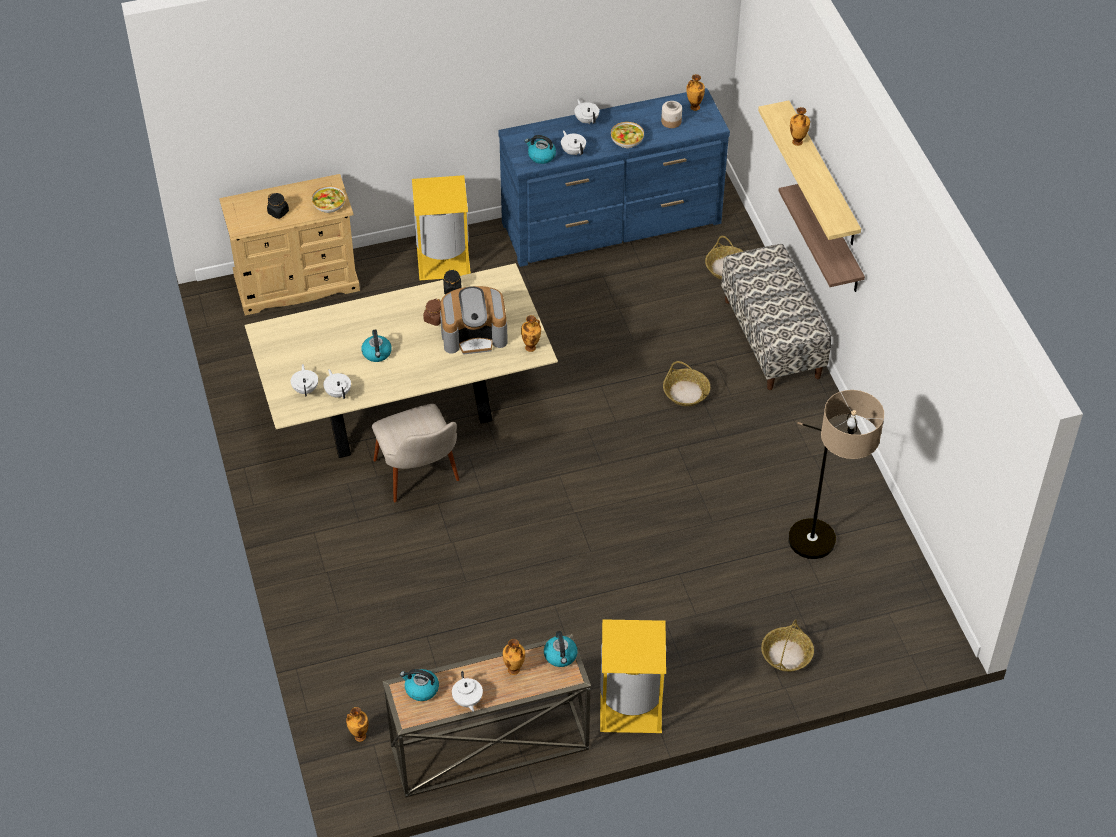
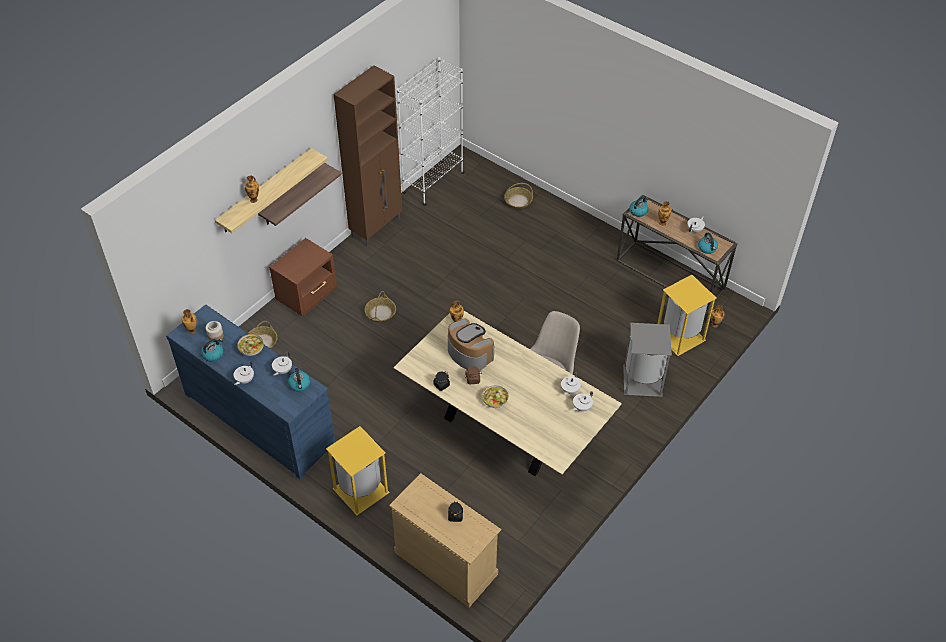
camera: 125 degrees left, 0 degrees up
(329, 205) = (424, 490): bowl -> bowl (495, 400)
(349, 589) = (641, 381): none -> grey trash can
(377, 353) = (524, 390): kettle -> kettle (213, 354)
(629, 707) = (599, 239): yellow trash can -> yellow trash can (681, 336)
(772, 338) = (308, 296): bench -> brown nightstand
(820, 554) = (447, 214): floor lamp -> none
(851, 462) = (377, 228): none -> brown cabinet
(902, 572) = (433, 183): none -> white bookcase

